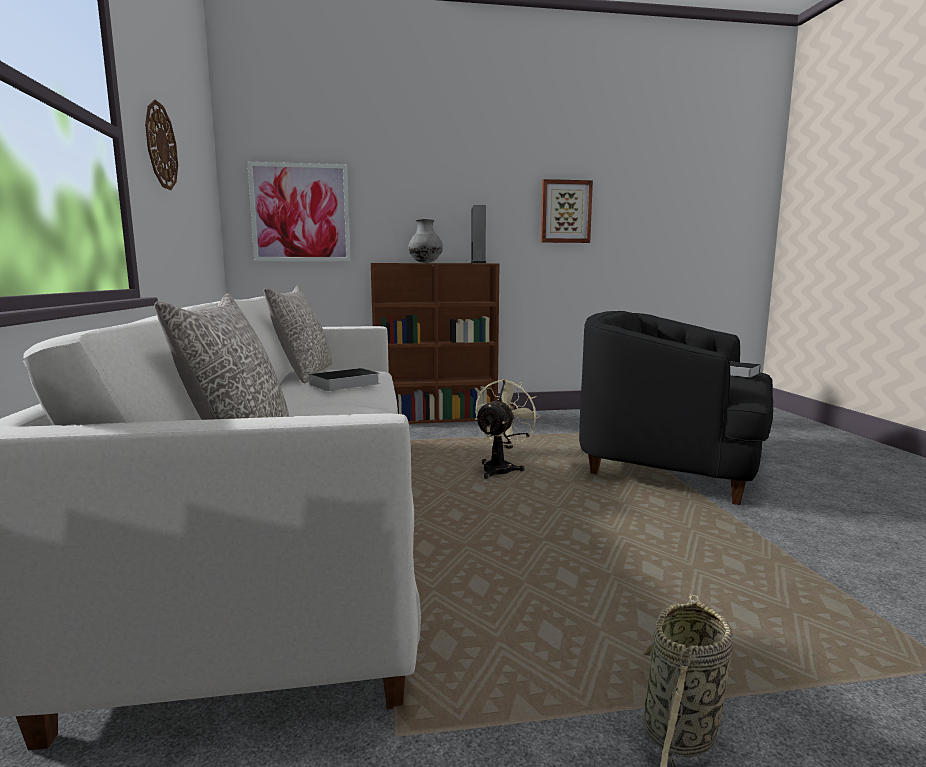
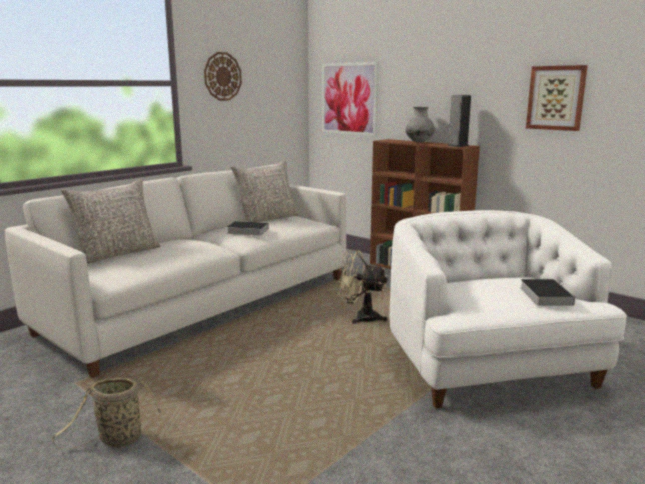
camera: 50 degrees right, 5 degrees up
(501, 468) = (360, 317): beige fan -> beige fan turned 150 degrees counterclockwise
(674, 463) = (487, 365): black armchair -> white armchair

